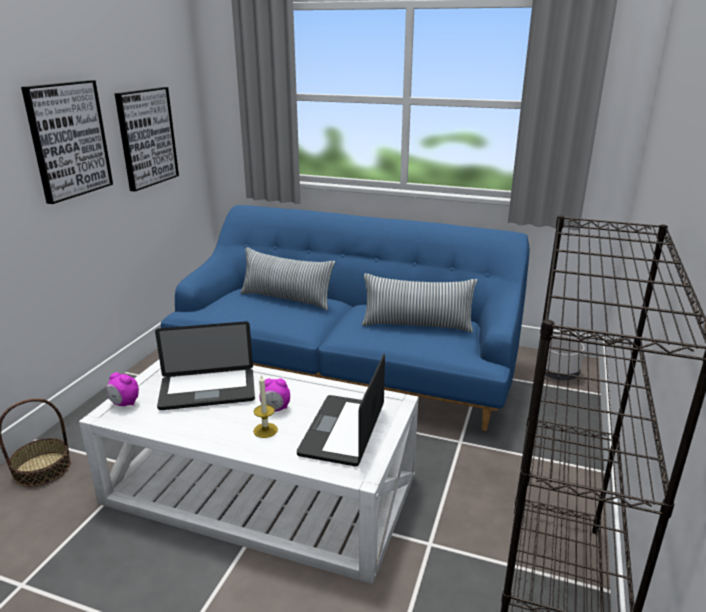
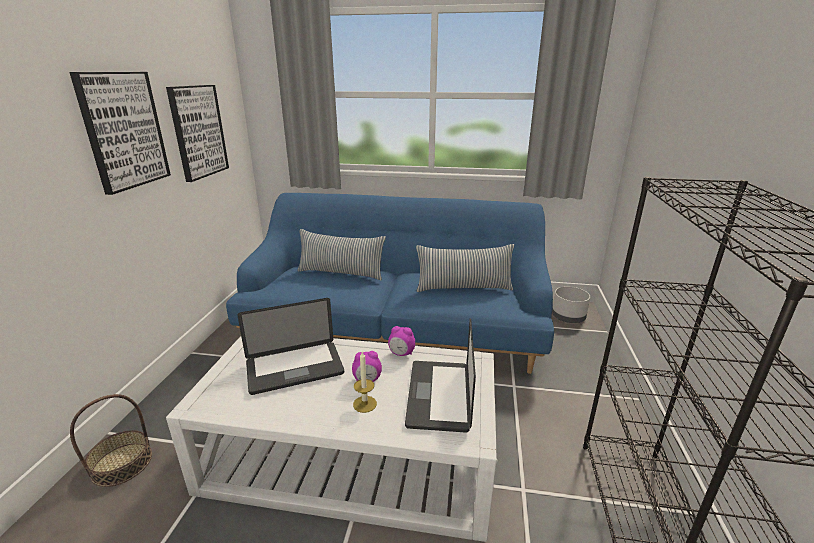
camera: 10 degrees left, 0 degrees up
(124, 404) = (212, 392): alarm clock -> alarm clock (401, 354)

